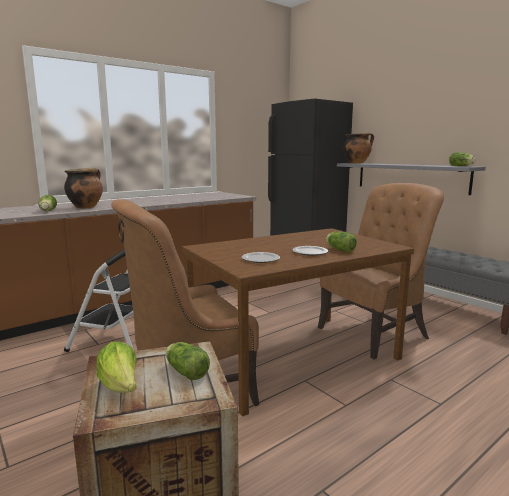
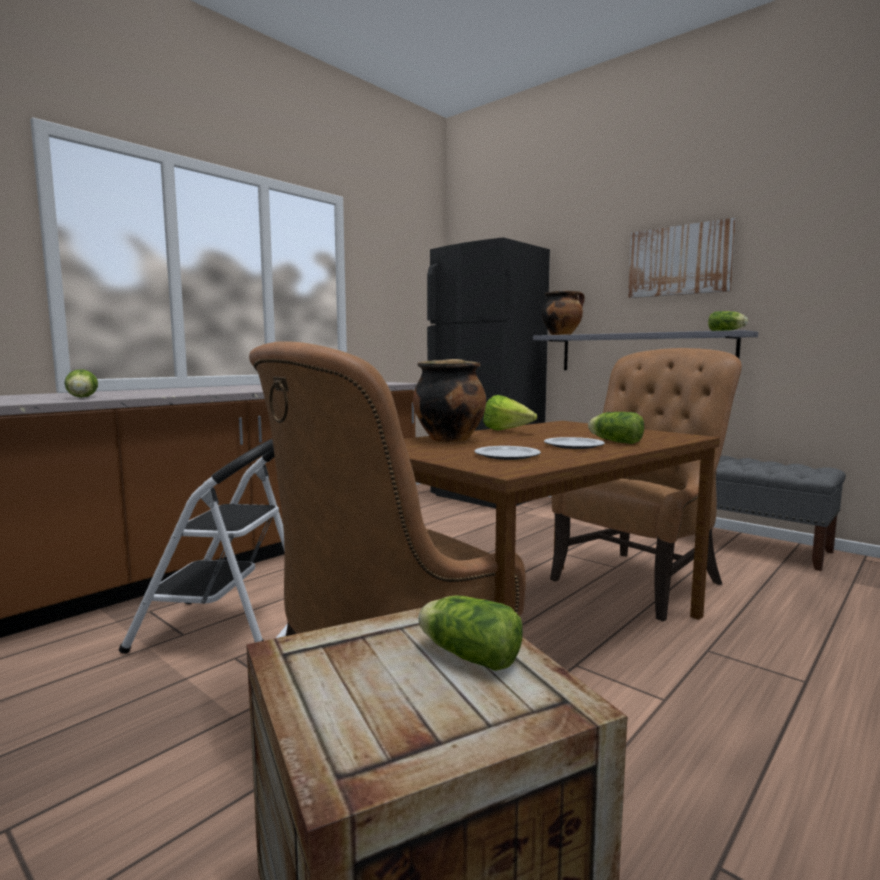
camera: 10 degrees left, 5 degrees down
(86, 207) = (149, 393): cooking pot -> cooking pot (449, 439)
(121, 387) = (355, 700): lettuce -> lettuce (507, 431)
(436, 114) = (679, 260): none -> picture

